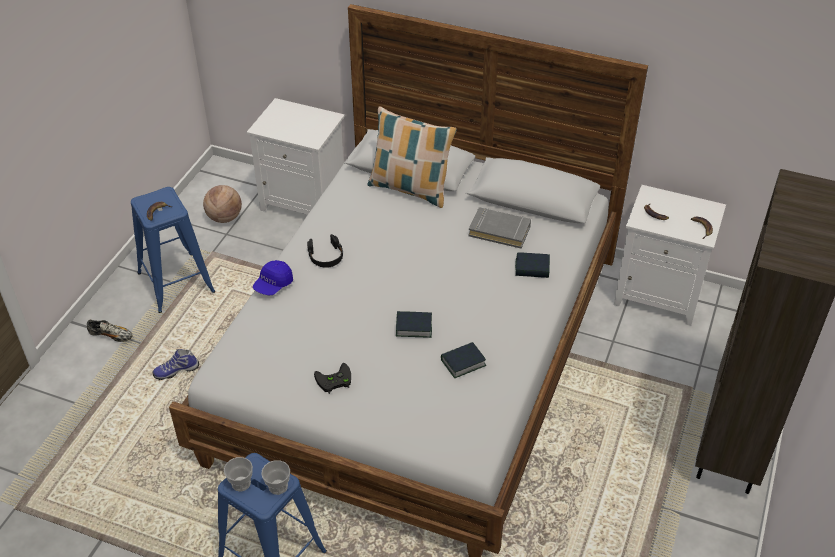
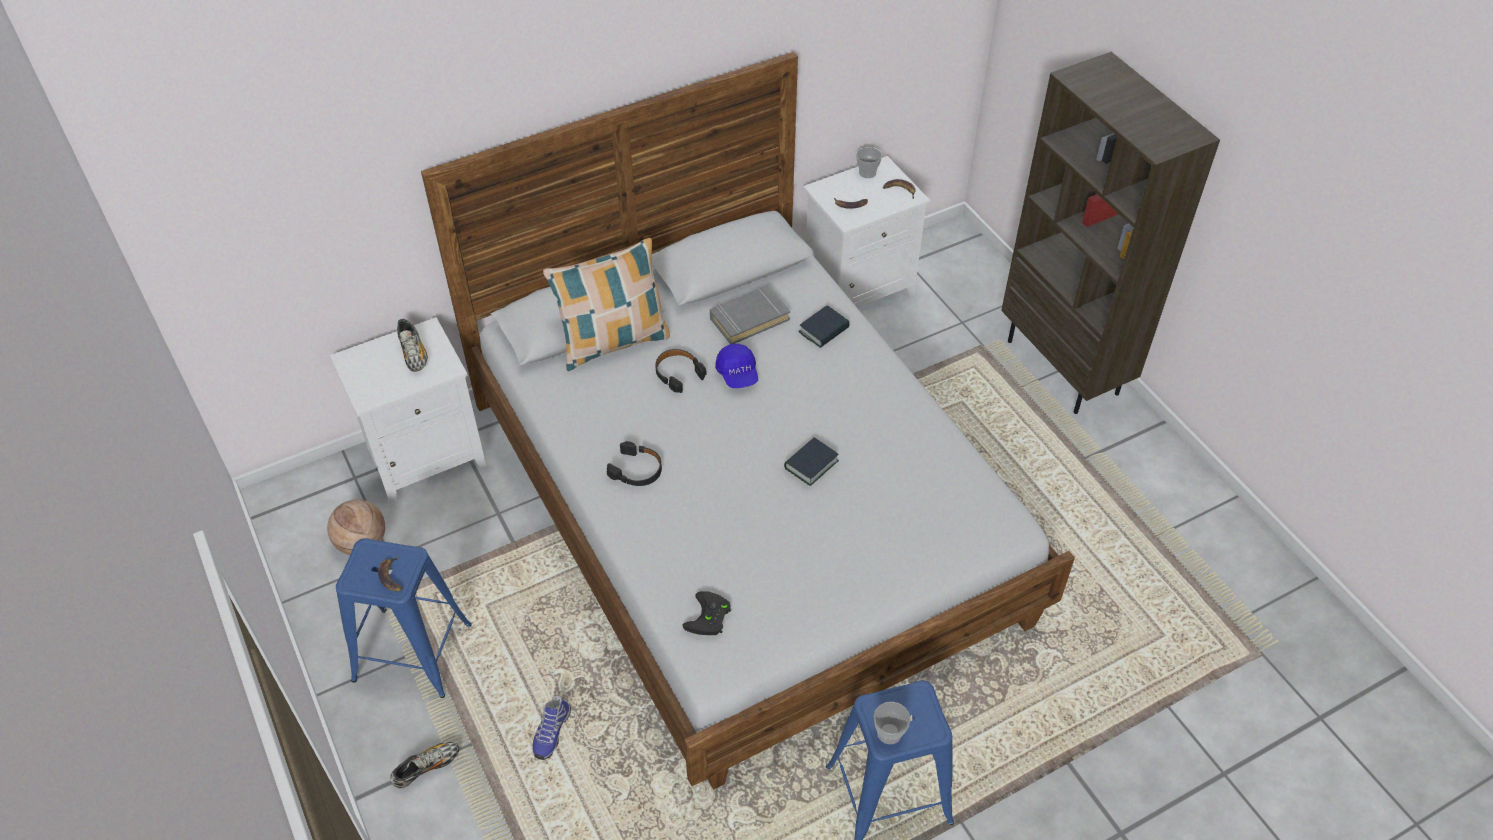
camera: 50 degrees left, 5 degrees up
(273, 285) = (631, 540): blue cap -> blue cap (737, 374)
(278, 486) = (921, 703): cup -> cup (867, 172)
(309, 123) = (414, 354): none -> shoe
(333, 381) = (821, 573): black game controller -> black game controller (709, 618)
(418, 228) = (678, 373): none -> black headphones
(463, 362) = (893, 458): book -> none

